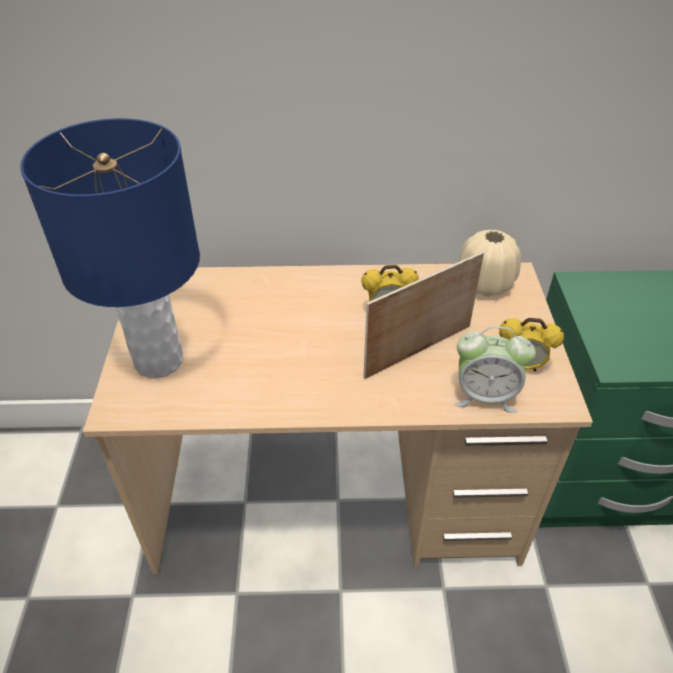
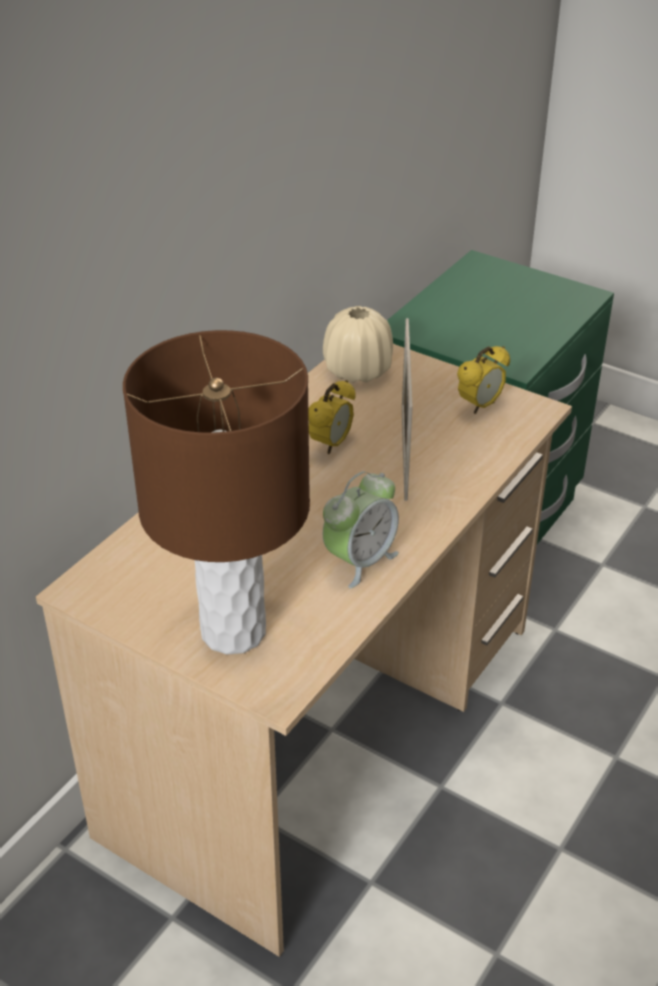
camera: 55 degrees left, 5 degrees down
(159, 360) = (233, 630): blue table lamp -> brown table lamp
(485, 396) = (494, 443): alarm clock -> alarm clock (360, 561)

